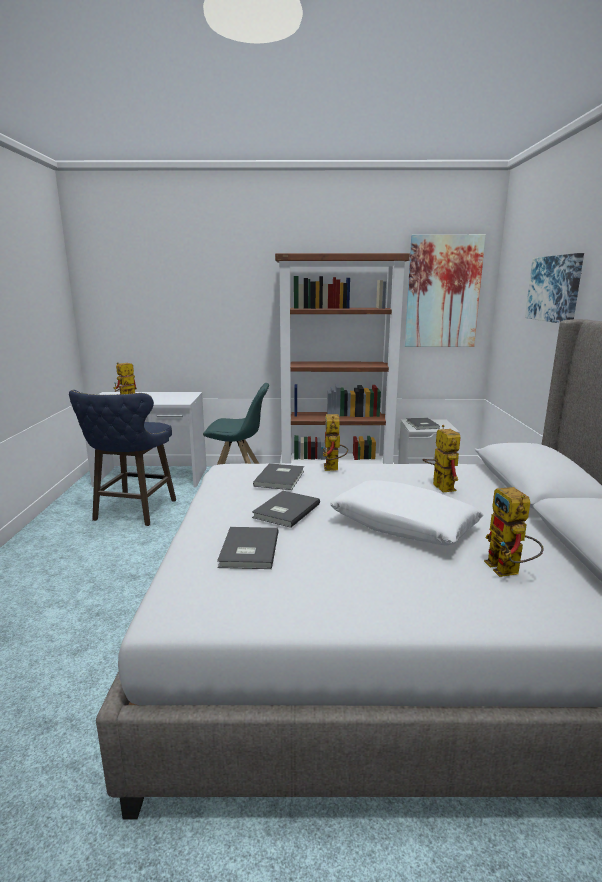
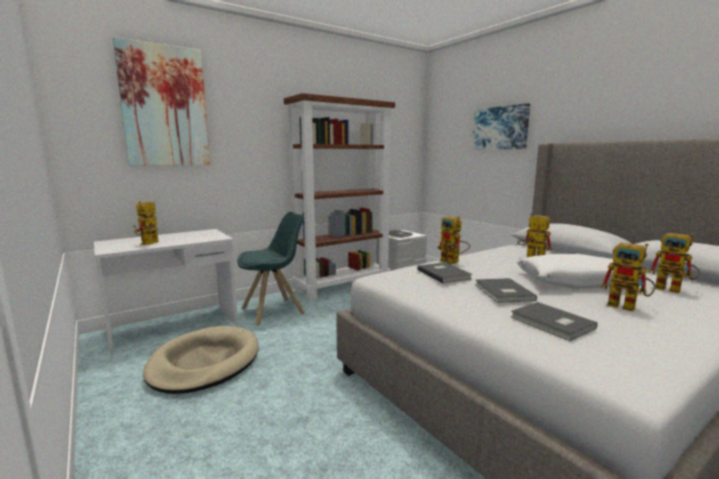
camera: 35 degrees left, 5 degrees down
(133, 511) = (204, 363): blue stool -> beige dog bed
(375, 565) = (628, 307): none -> toy robot
(443, 292) = (397, 135): picture -> picture (165, 106)

